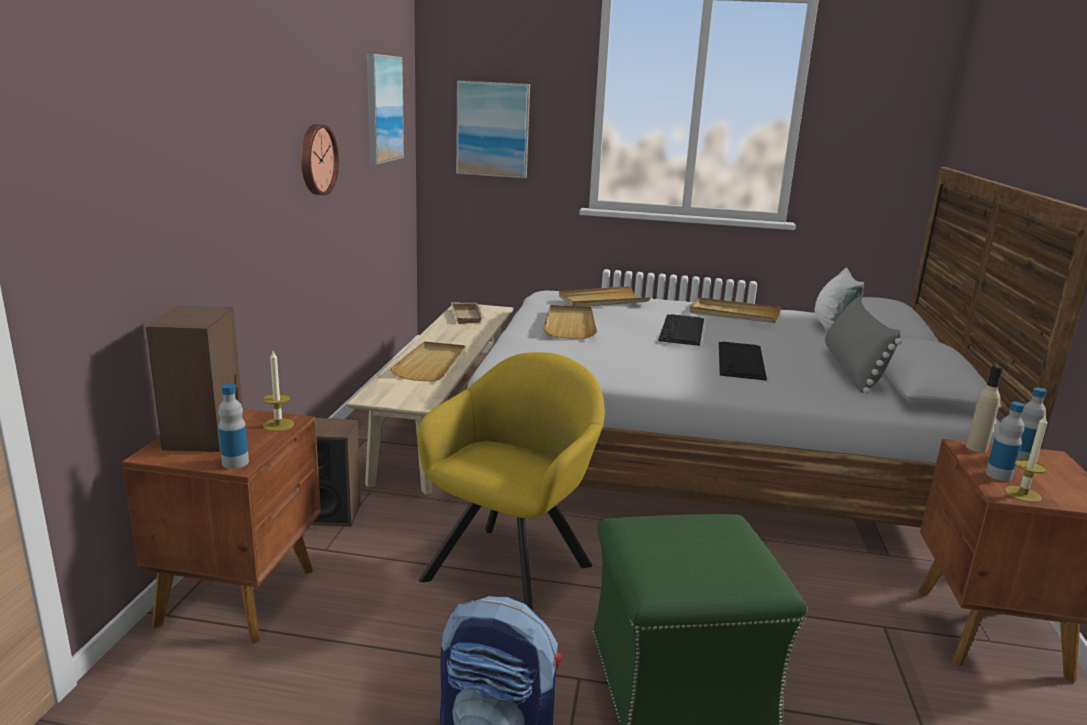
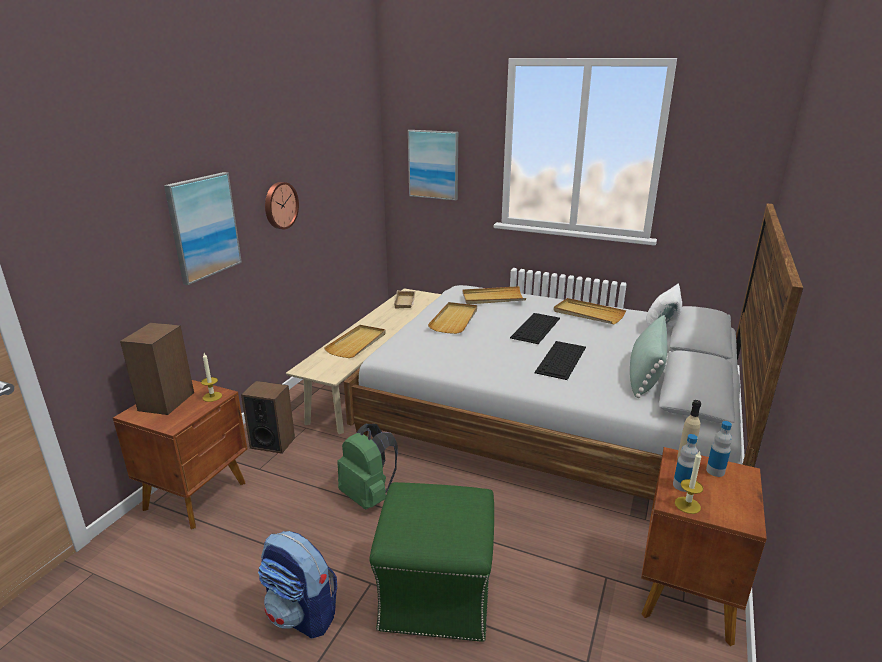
camera: 15 degrees right, 5 degrees up
(235, 462) = (171, 424): bottle -> none
(383, 109) = (346, 157): picture -> picture (203, 227)
(513, 567) = (369, 496): yellow armchair -> green backpack
(852, 369) = (645, 373): grey pillow -> green pillow

